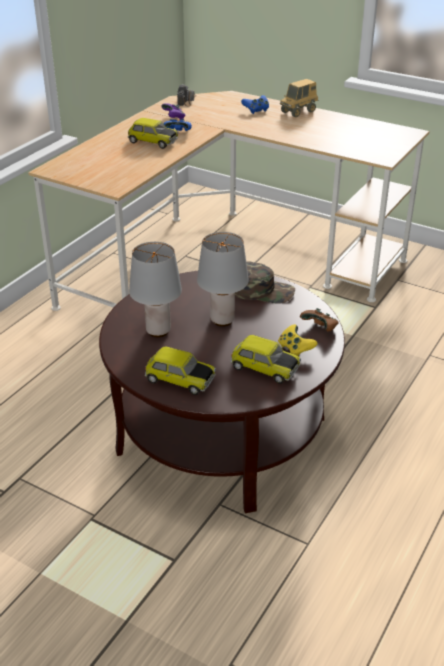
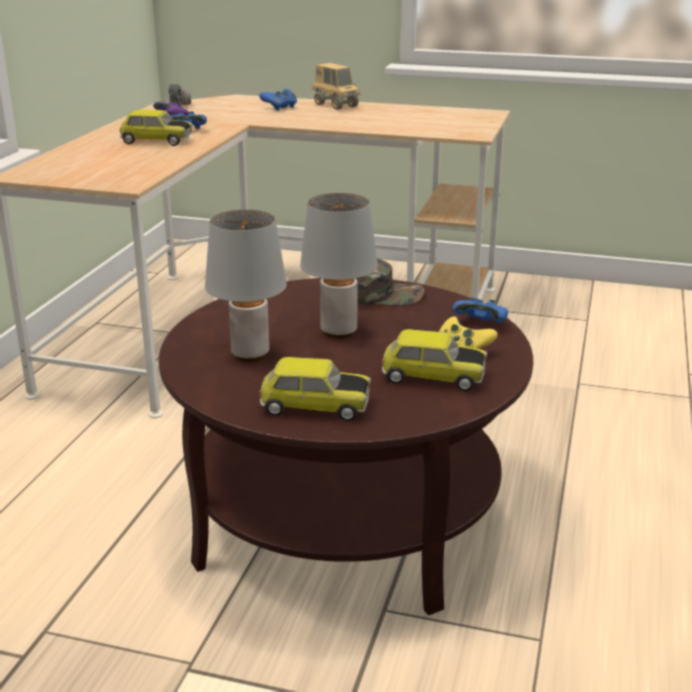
camera: 15 degrees left, 10 degrees down
(298, 112) = (335, 105): toy truck -> toy truck turned 75 degrees counterclockwise
(320, 328) = (482, 324): brown game controller -> blue game controller

